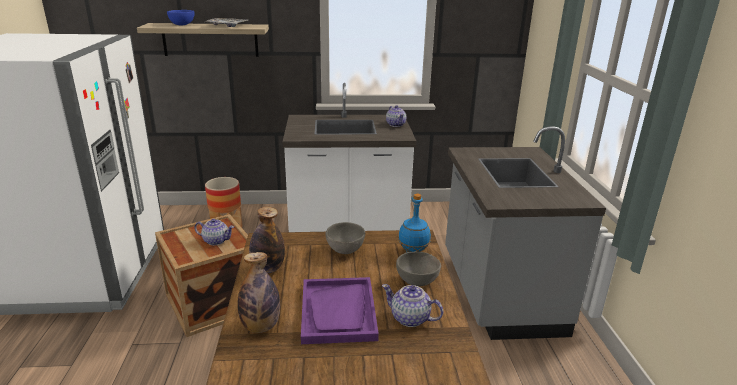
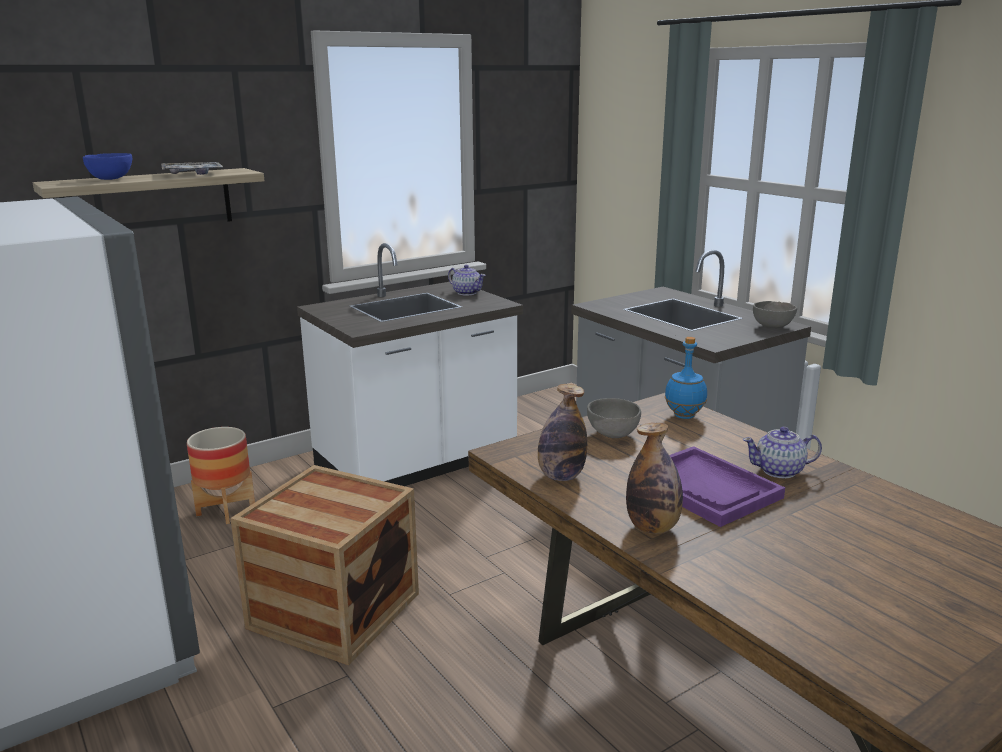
camera: 30 degrees left, 5 degrees down
(215, 241) = (342, 501): teapot -> none
(417, 282) = (733, 440): grey bowl -> grey bowl (773, 327)

